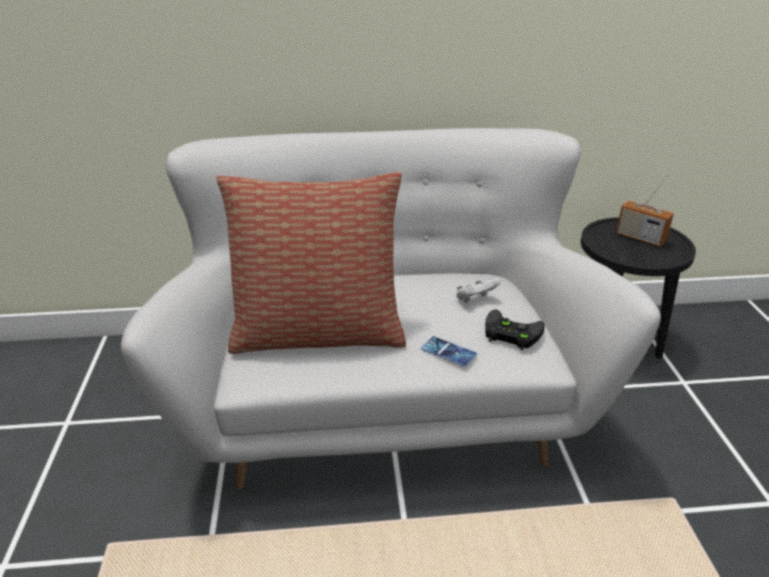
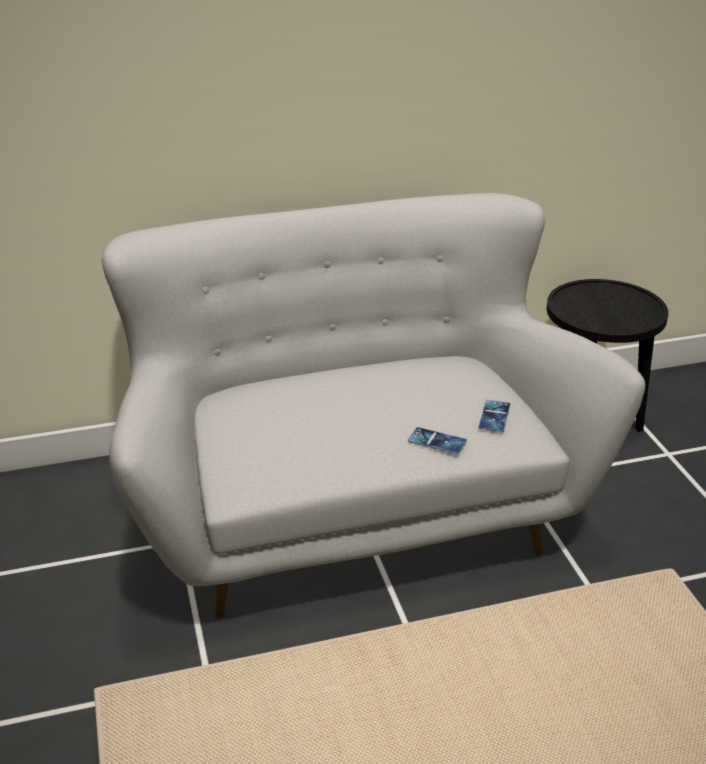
camera: 10 degrees left, 0 degrees up
(318, 333) = (294, 436): pillow -> none
(475, 299) = (450, 385): white game controller -> none
(509, 333) = (494, 416): black game controller -> phone
(640, 238) = (609, 301): radio -> none

